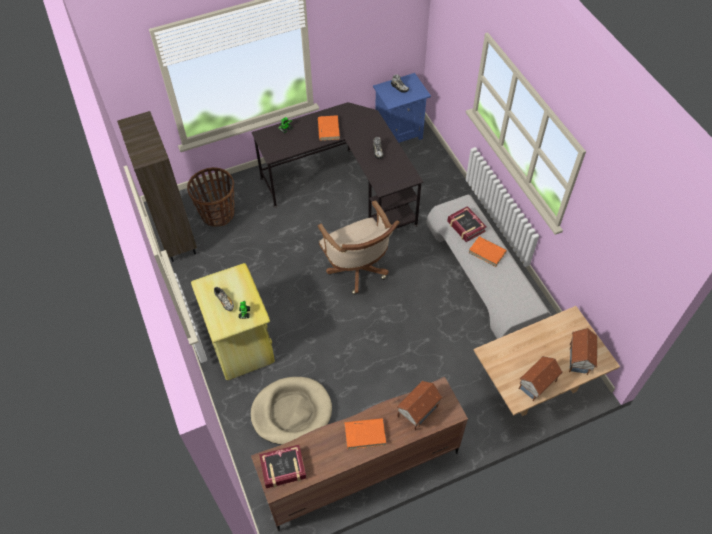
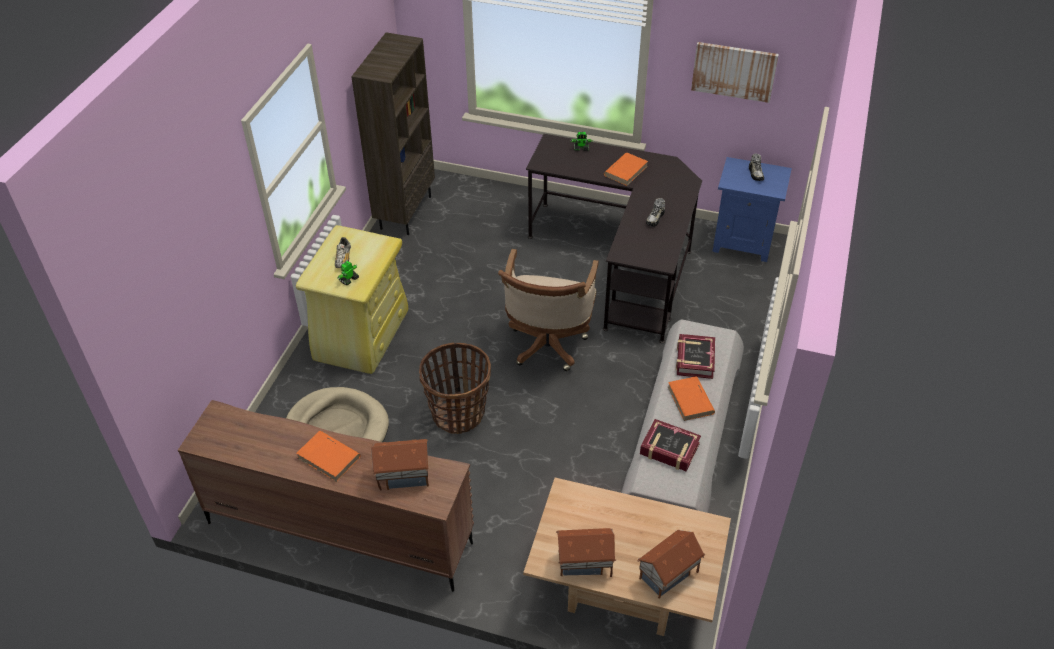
camera: 40 degrees right, 10 degrees down
(217, 213) = (467, 212): basket -> basket (458, 413)
(283, 468) = (224, 431): book -> book (669, 449)
(368, 29) = (734, 71): none -> picture

